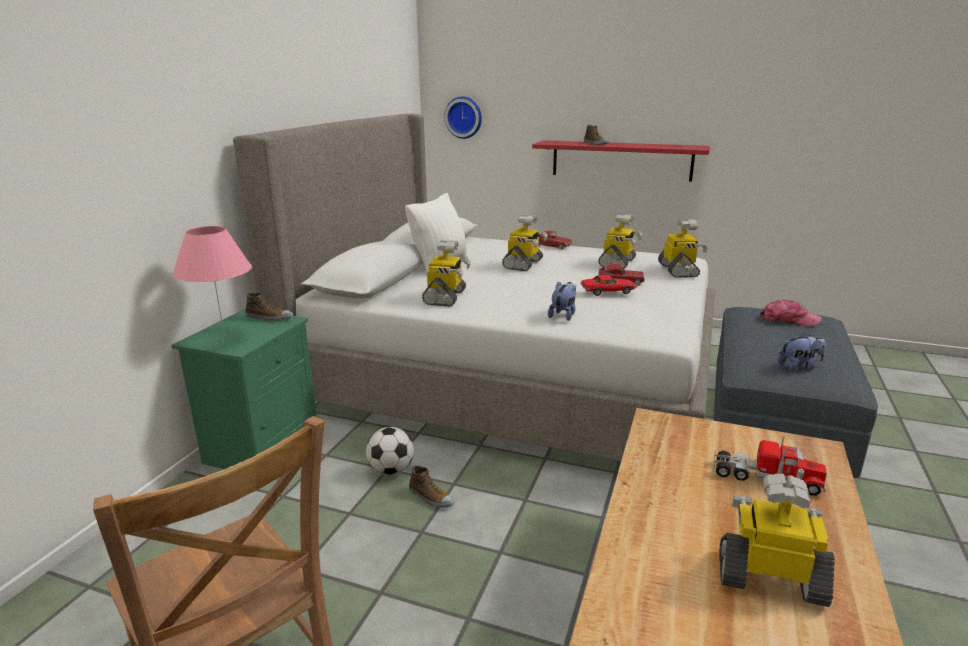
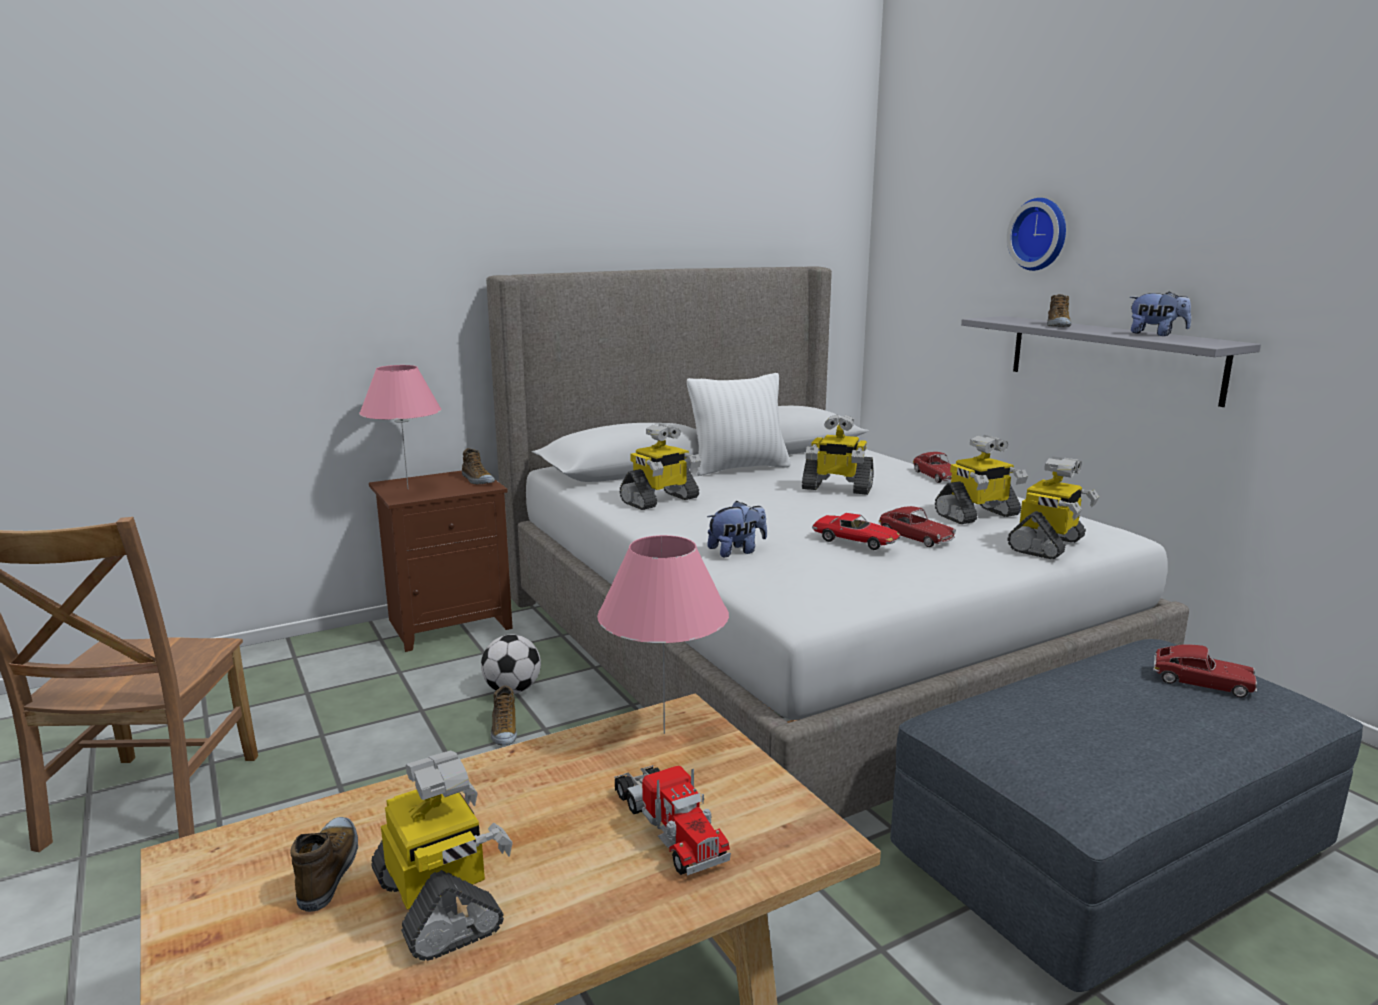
camera: 40 degrees right, 5 degrees down
(261, 446) = (450, 623): green nightstand -> brown nightstand
(464, 117) = (913, 276): wall clock -> wall clock (1040, 234)
(523, 264) = (836, 488): toy robot -> toy robot turned 45 degrees clockwise
(621, 160) = (1112, 357): red shelf -> grey shelf
(668, 434) = (664, 733): none -> pink table lamp
(688, 602) = (329, 869): none -> shoe
(788, 320) = (1202, 682): cap -> toy car
(799, 367) = (1049, 743): plush toy -> plush toy (1156, 334)

